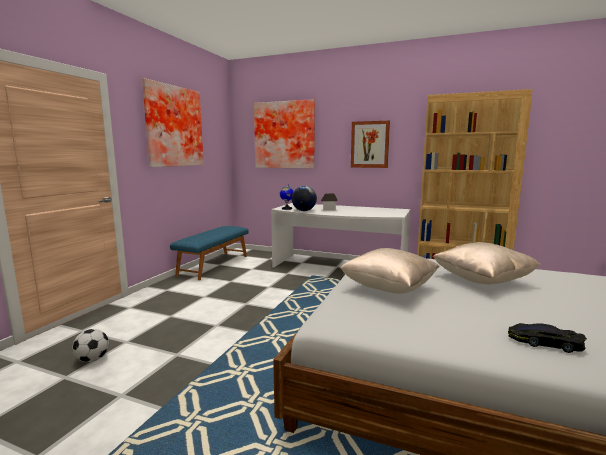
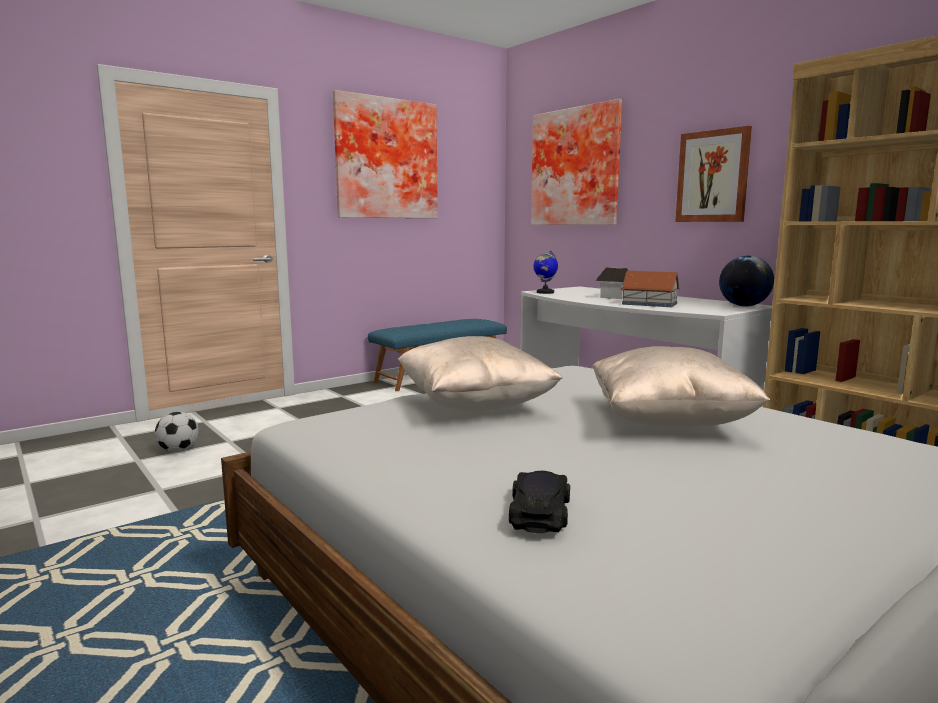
camera: 30 degrees right, 0 degrees up
(304, 211) = (564, 296): globe -> globe (744, 306)
(356, 212) = (650, 304): none -> toy house
(544, 342) = (539, 510): black toy car -> black toy car turned 45 degrees clockwise

